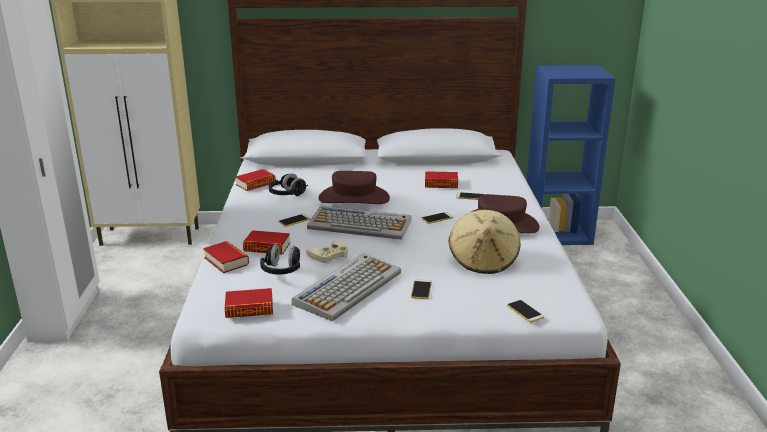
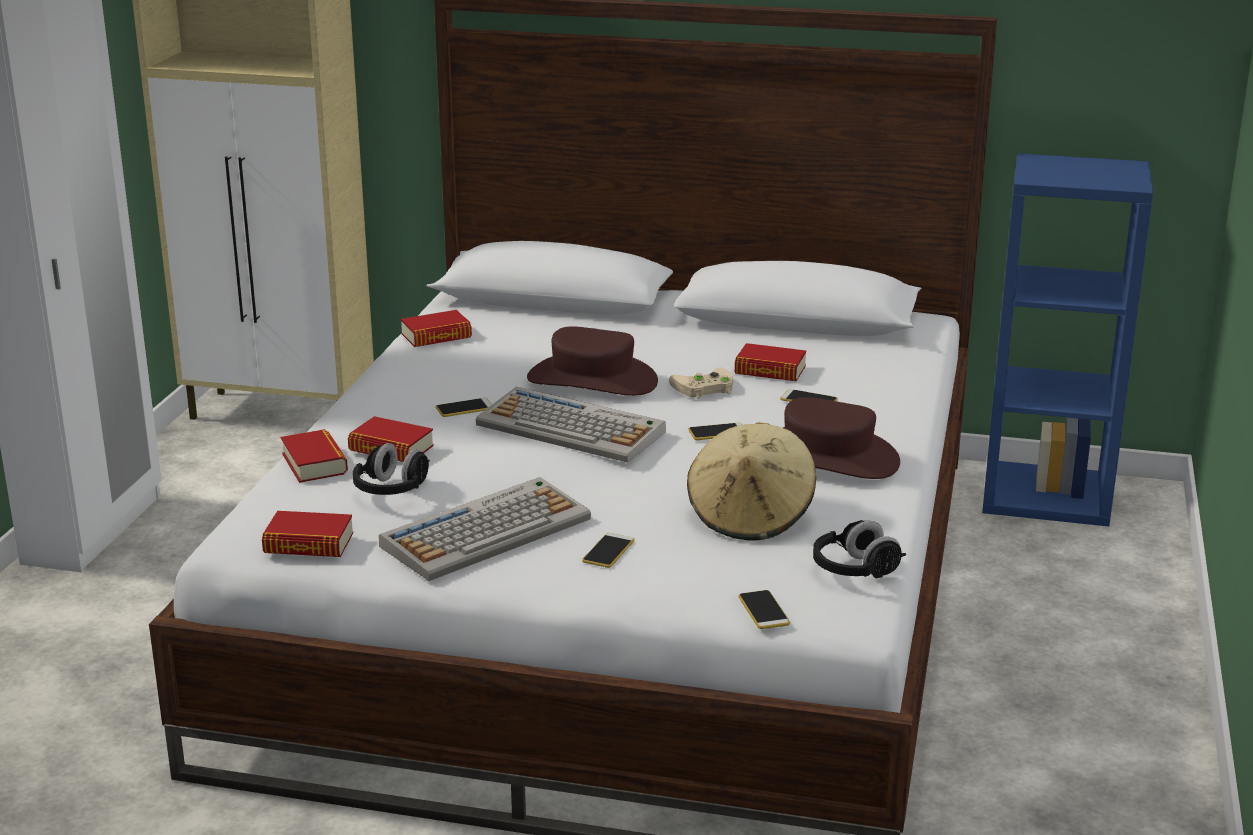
camera: 15 degrees right, 0 degrees up
(287, 195) = (479, 361): black headphones -> black headphones (854, 571)
(328, 255) = (483, 474): beige game controller -> beige game controller (702, 388)

